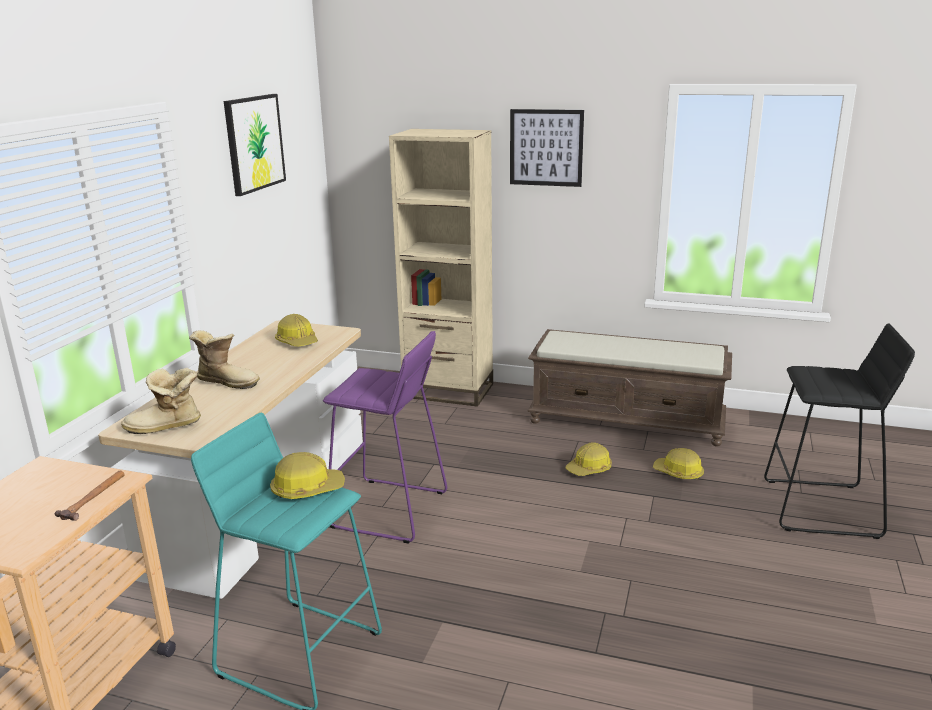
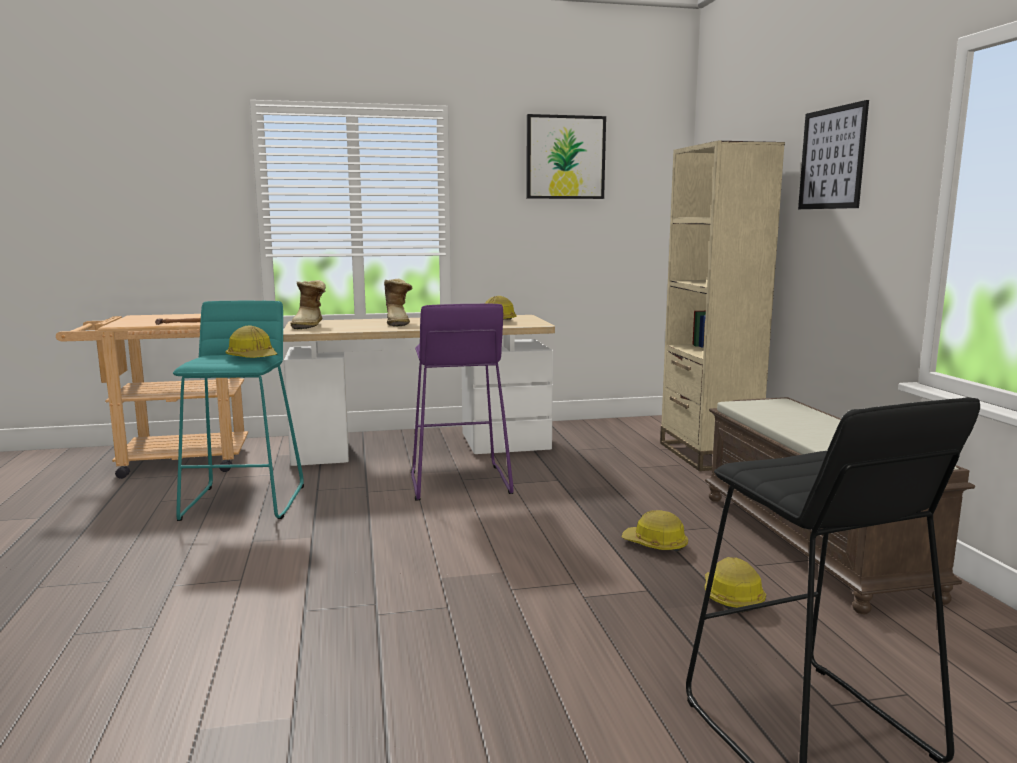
camera: 60 degrees right, 10 degrees down
(165, 427) = (310, 325): boot -> boot turned 135 degrees counterclockwise

